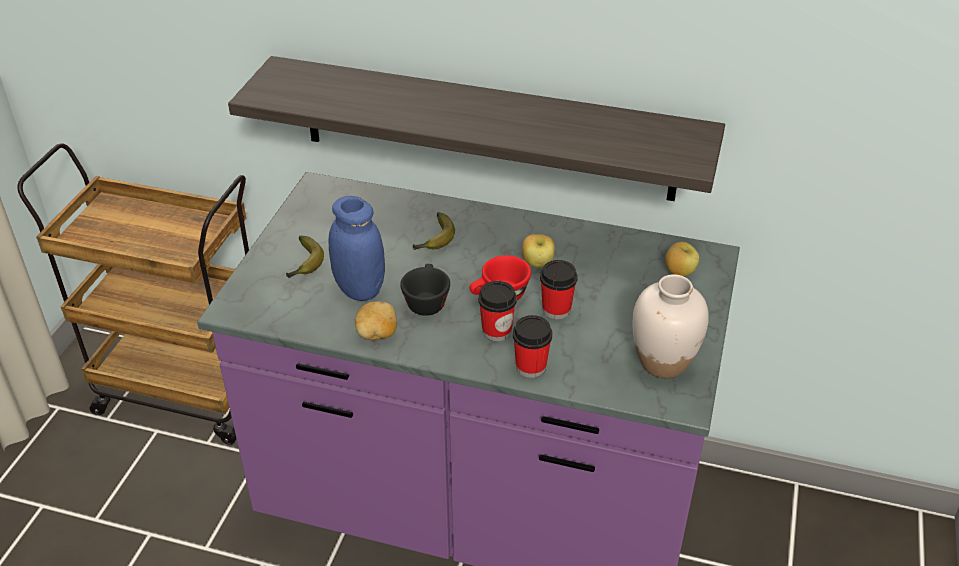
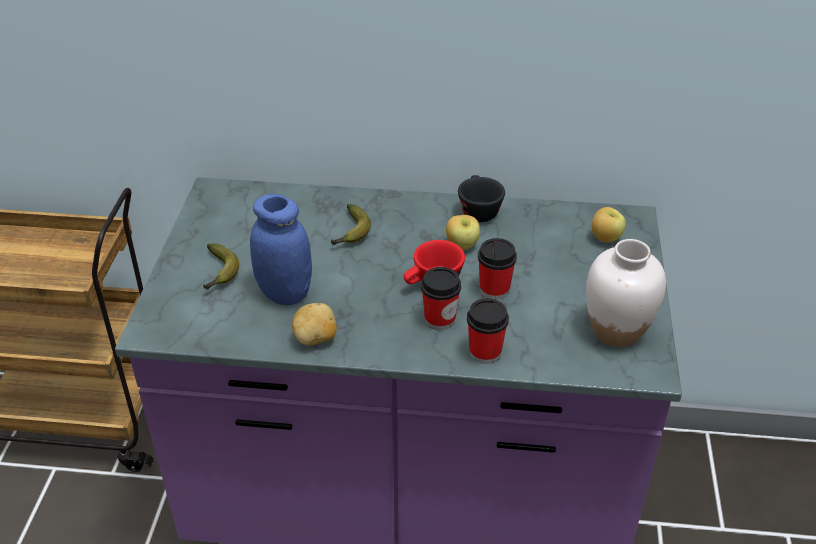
camera: 10 degrees left, 0 degrees up
(426, 301) = (358, 297): black cup -> black cup (478, 210)
(487, 129) = (390, 112): shelf -> none

